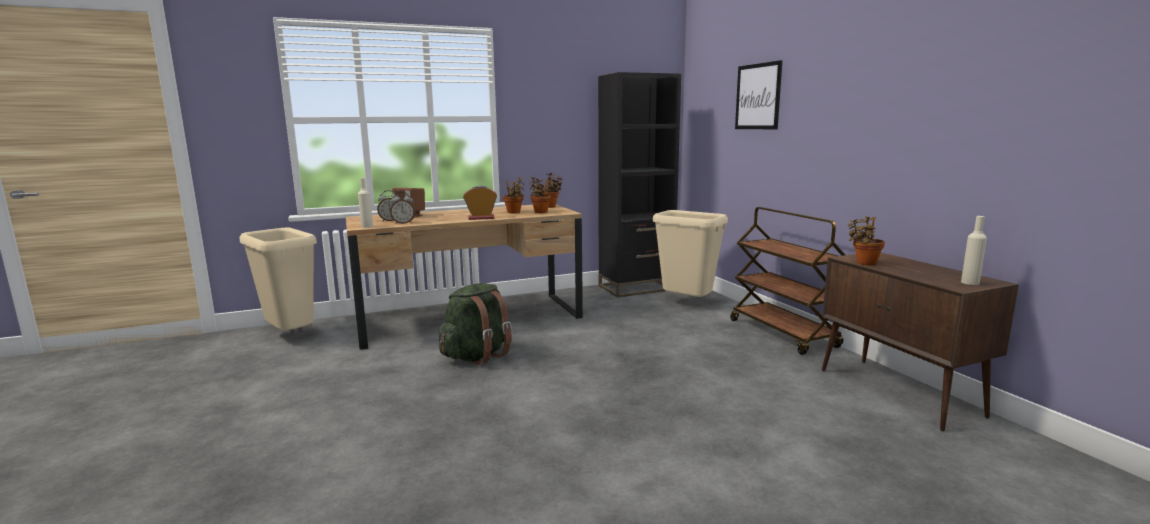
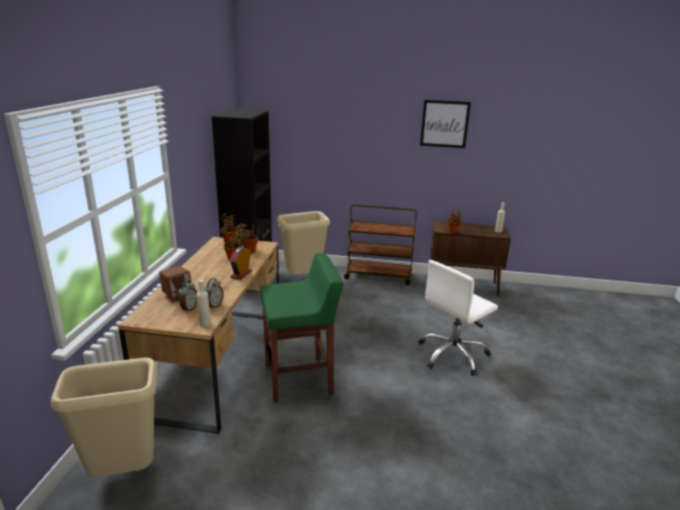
camera: 60 degrees left, 10 degrees up
(478, 356) = (300, 379): green backpack -> green stool
(657, 429) = (453, 355): none -> white office chair
(758, 96) = (330, 129): picture -> picture (444, 124)

